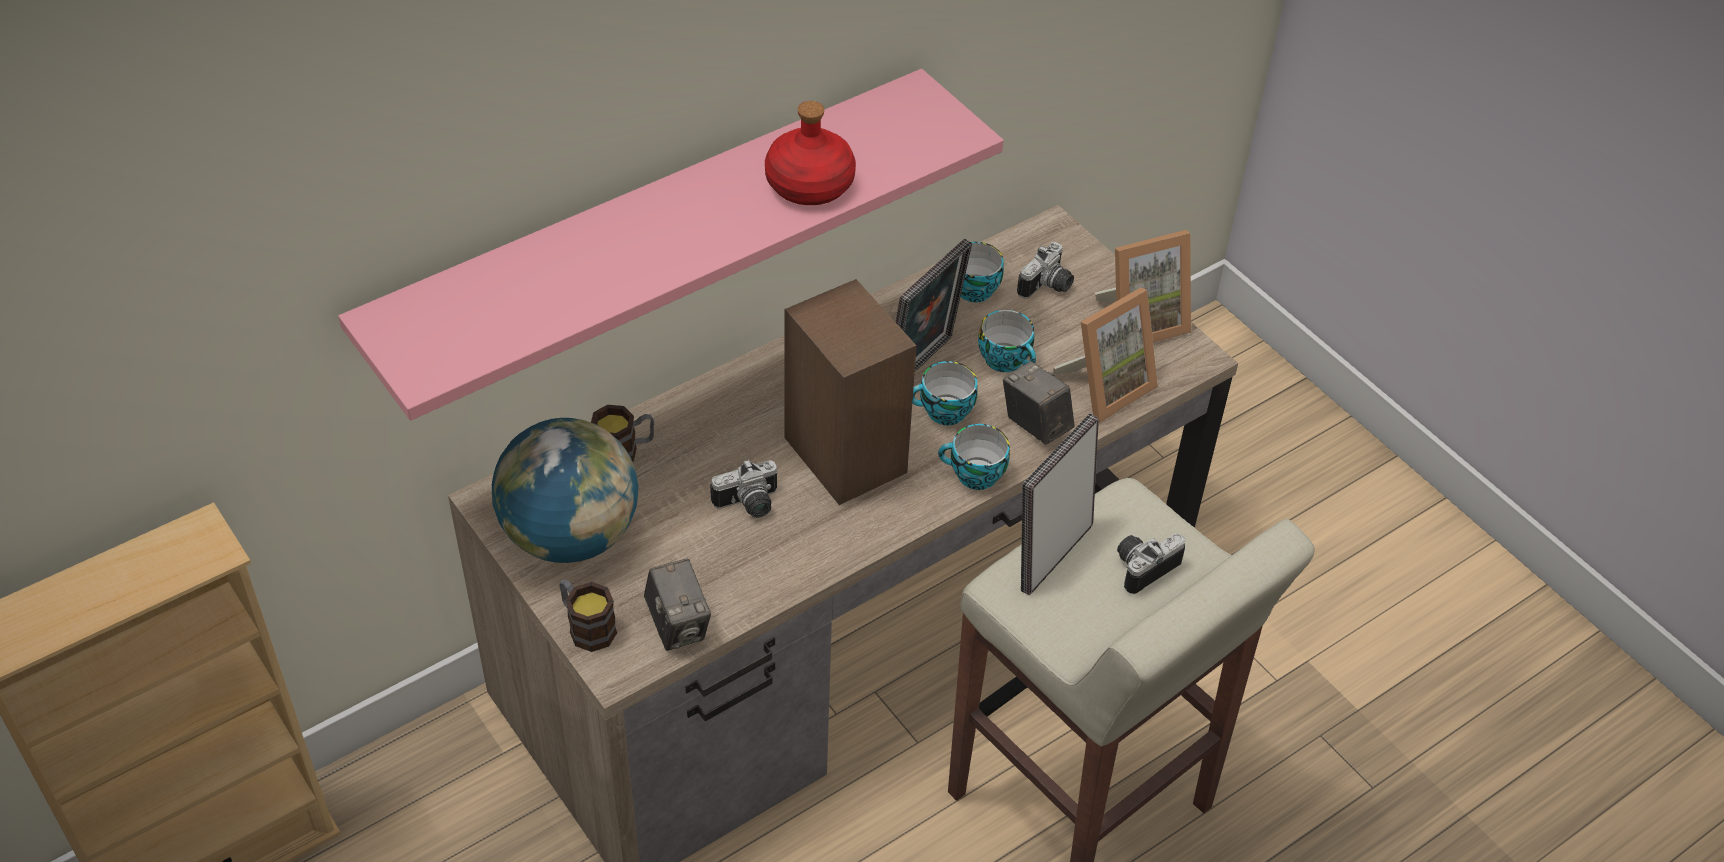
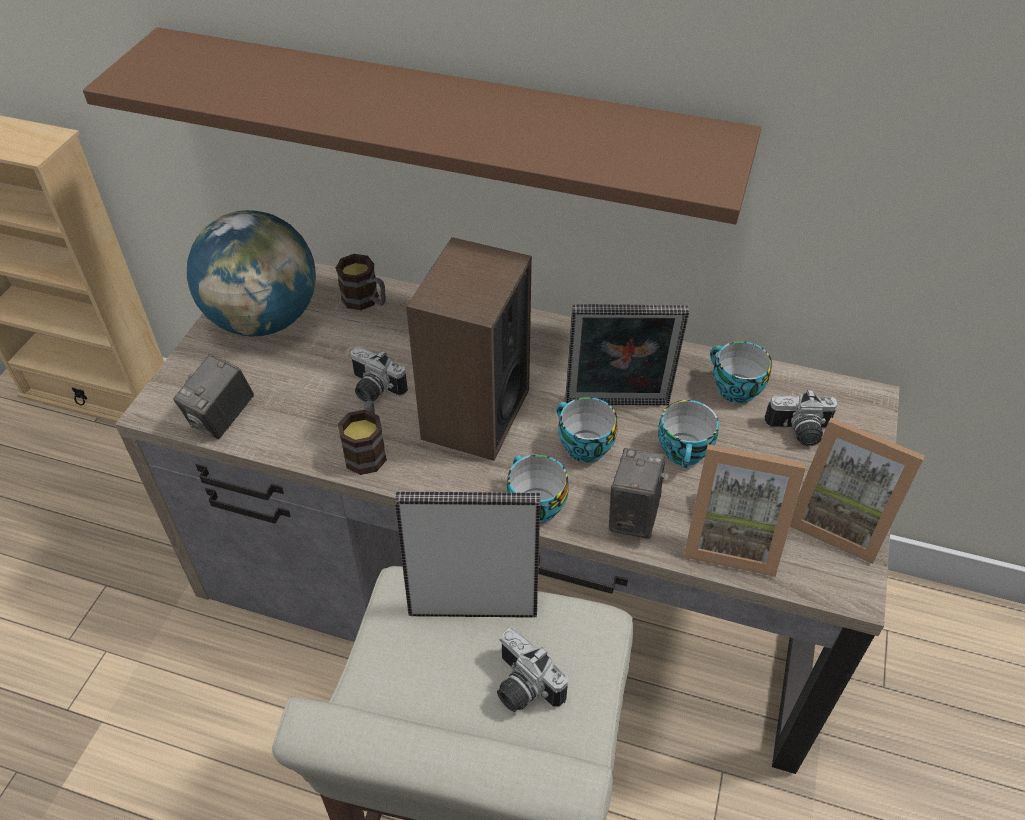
camera: 55 degrees right, 0 degrees up
(586, 626) = (186, 372): mug -> mug (367, 450)
(653, 226) = (441, 122): pink shelf -> brown shelf
(810, 184) = (533, 139): red bottle -> none
(1142, 566) = (521, 687): camera -> camera turned 150 degrees counterclockwise

